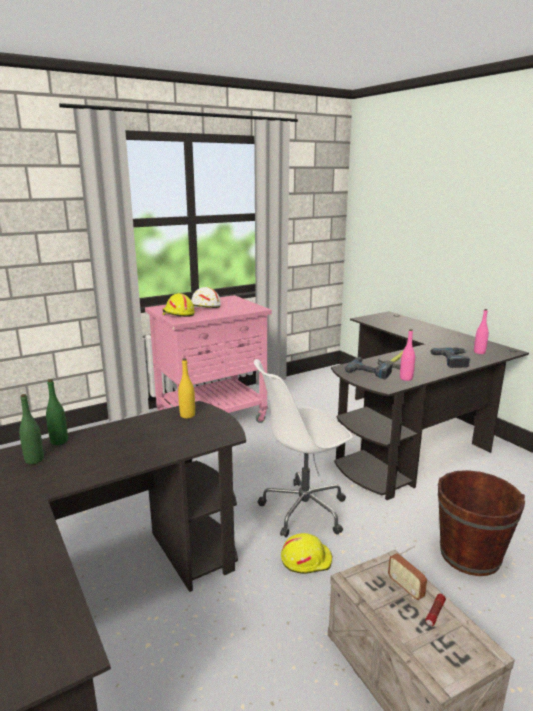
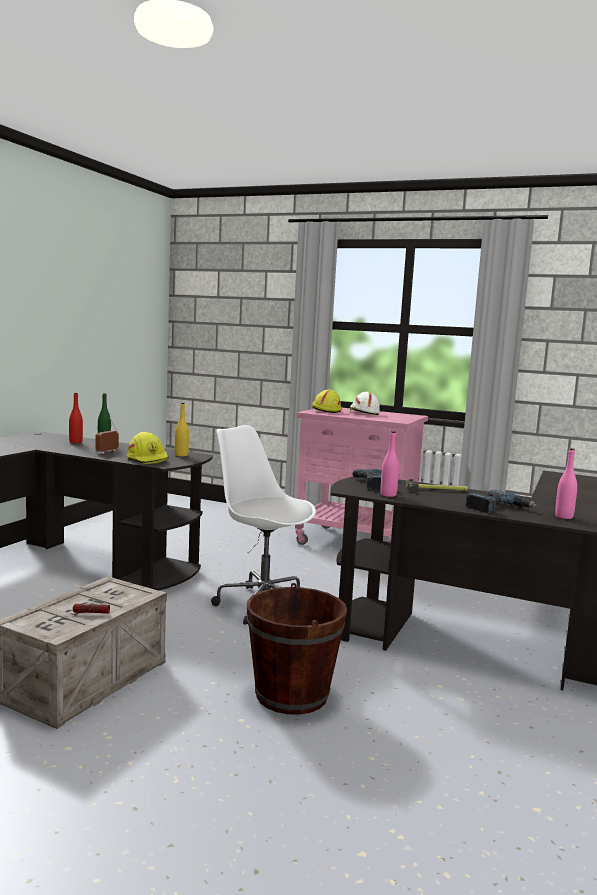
camera: 55 degrees right, 10 degrees down
(34, 460) = (75, 442): green bottle -> red bottle
(306, 559) = (193, 619): yellow hard hat -> yellow hard hat (148, 459)
(405, 588) = (114, 601): radio -> radio (107, 452)

